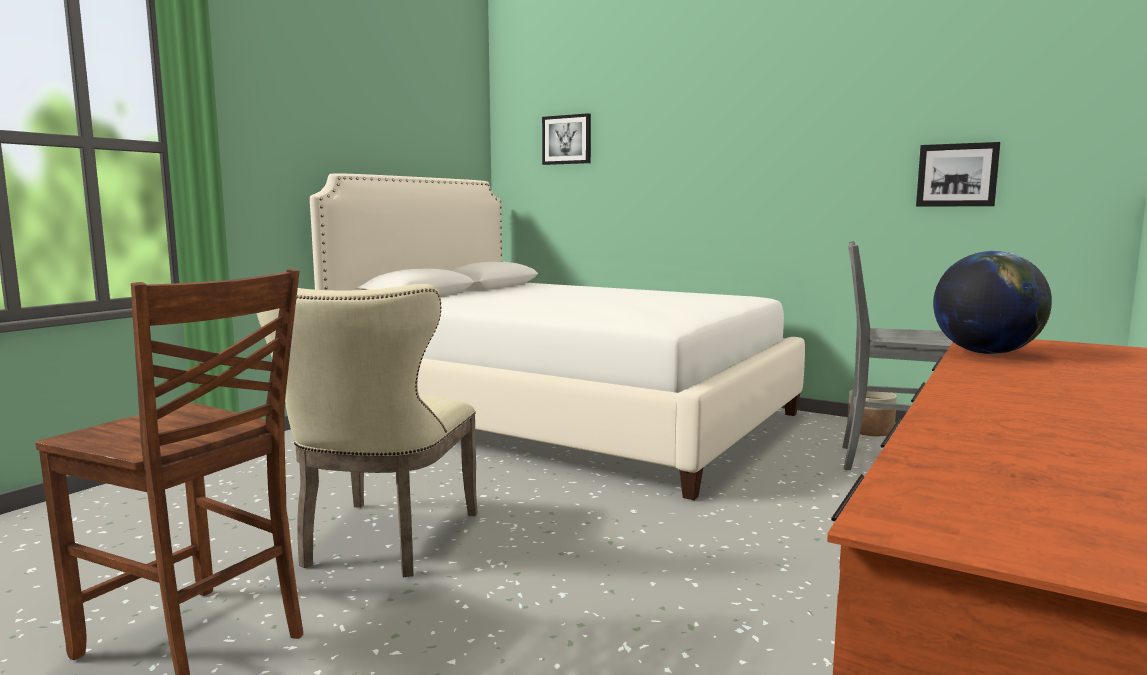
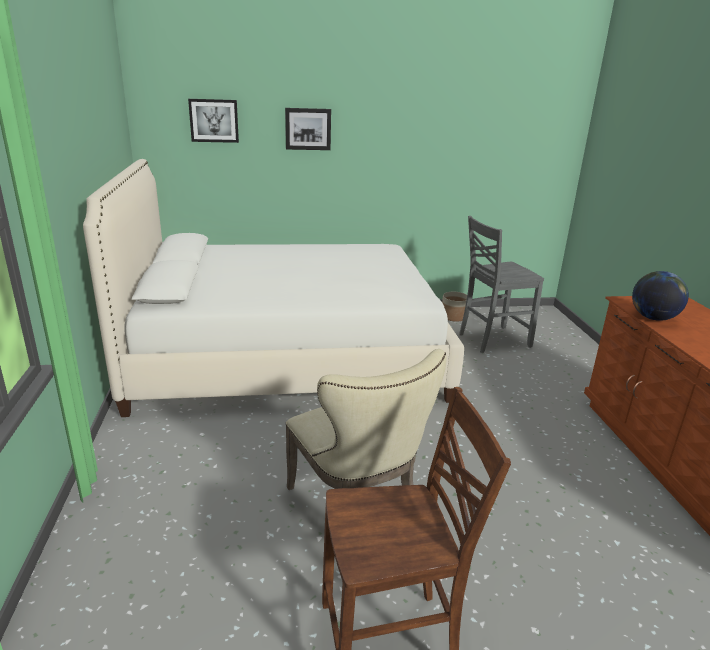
camera: 40 degrees left, 15 degrees up
(957, 175) = (496, 162): picture -> picture (308, 129)

